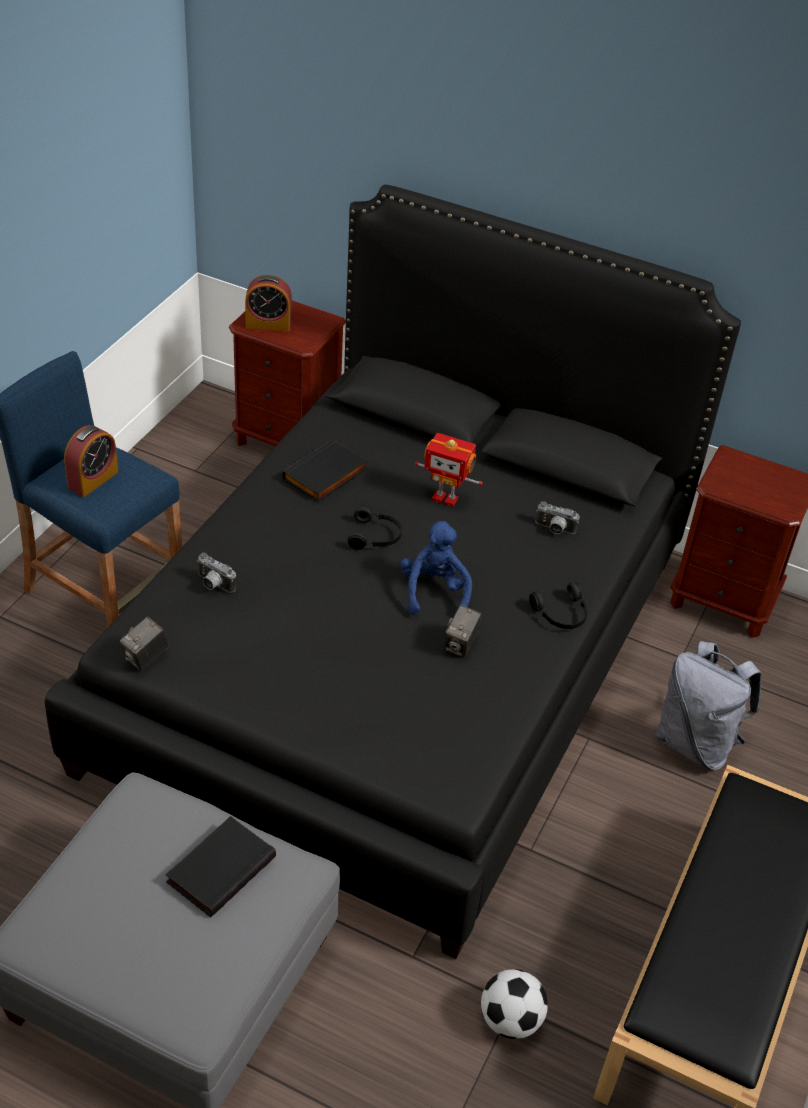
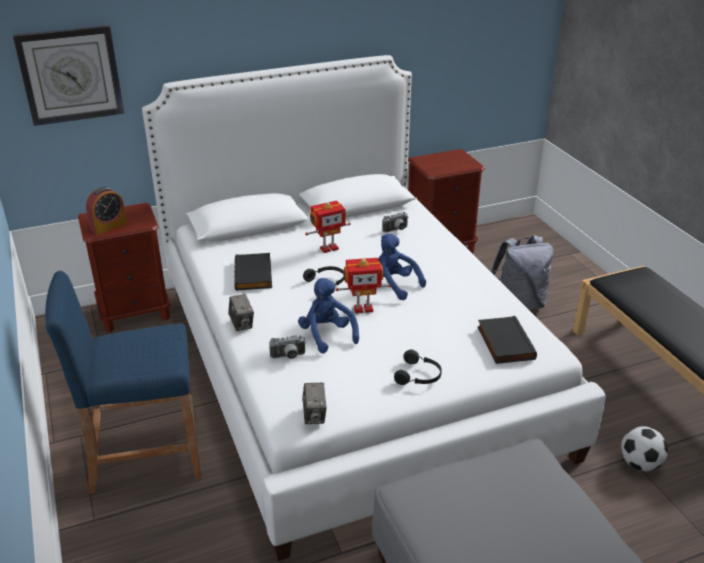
camera: 45 degrees left, 10 degrees down
(93, 480) = (135, 353): alarm clock -> none
(220, 868) = (505, 483): black book -> black book (504, 343)
(280, 591) = (327, 335): none -> blue plush toy
(291, 126) = (70, 75): none -> wall clock
(360, 591) = (363, 308): none -> toy robot
(394, 657) = (350, 365): black bed -> white bed
(460, 645) = (444, 297): camera -> camera (242, 324)
(561, 614) = (458, 257): black headphones -> black headphones (419, 376)

